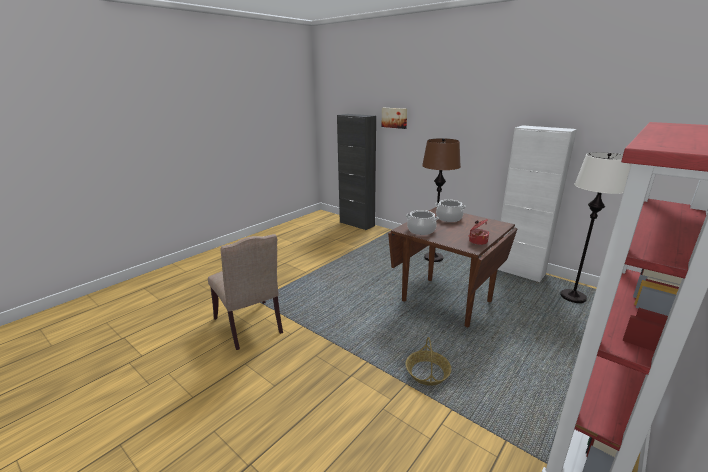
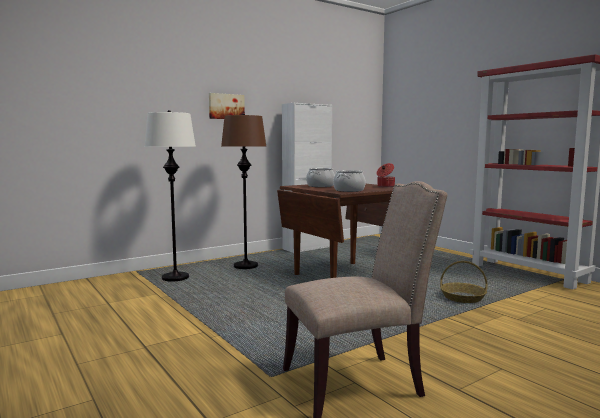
camera: 75 degrees left, 15 degrees down
(357, 224) = (72, 285): black cabinet -> none
(394, 117) = (123, 97): picture -> picture (226, 106)
(573, 297) = (358, 245): white floor lamp -> white floor lamp (175, 278)

